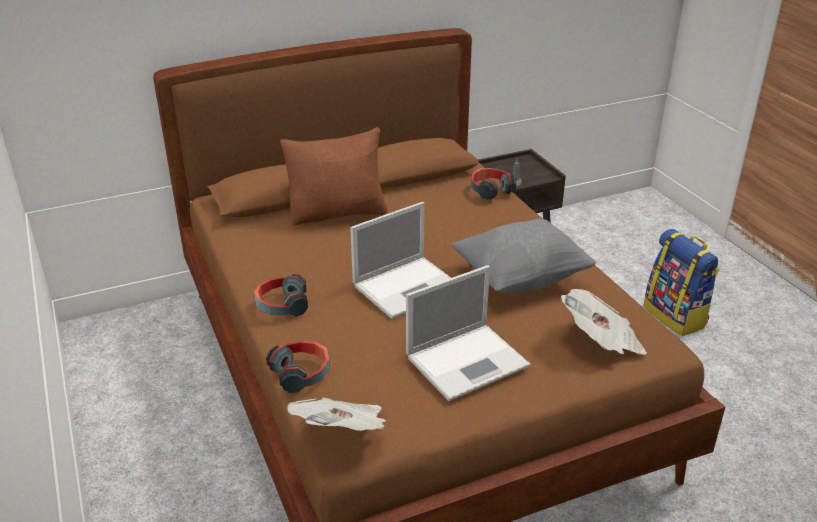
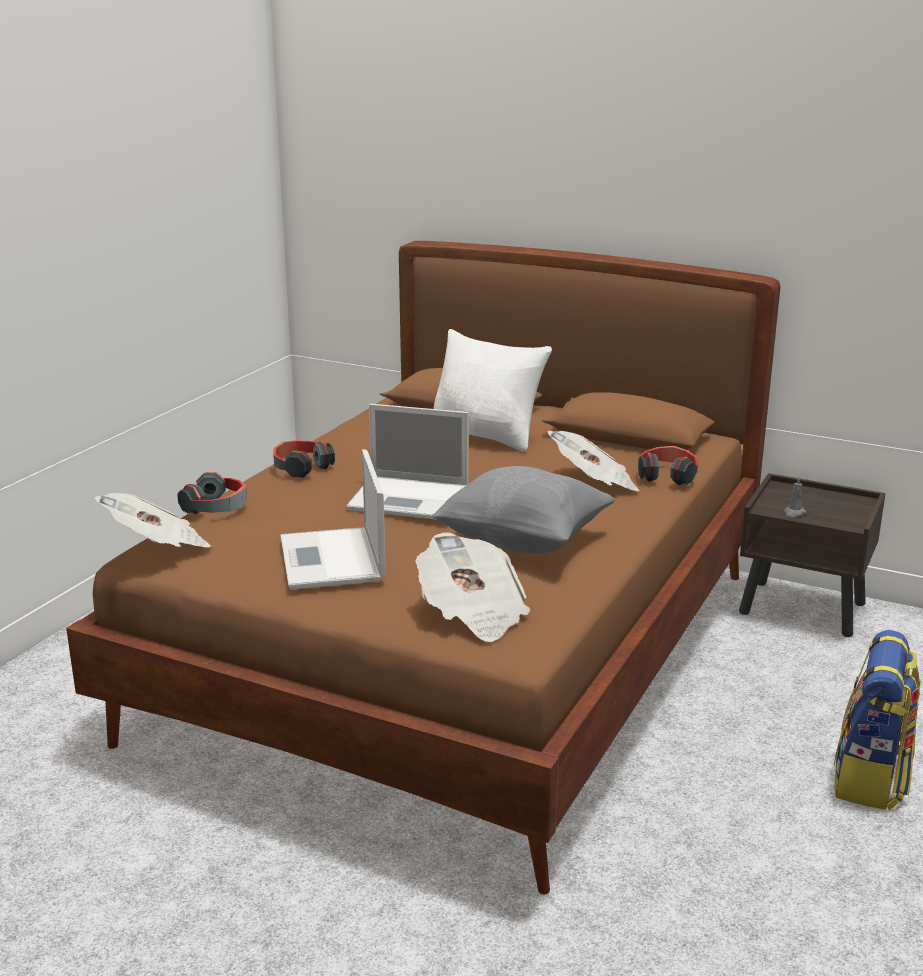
camera: 50 degrees right, 10 degrees down
(338, 213) = (487, 435): brown pillow -> white pillow
(469, 360) = (332, 560): laptop -> laptop turned 60 degrees clockwise
(470, 216) = (593, 483): none -> newspaper

